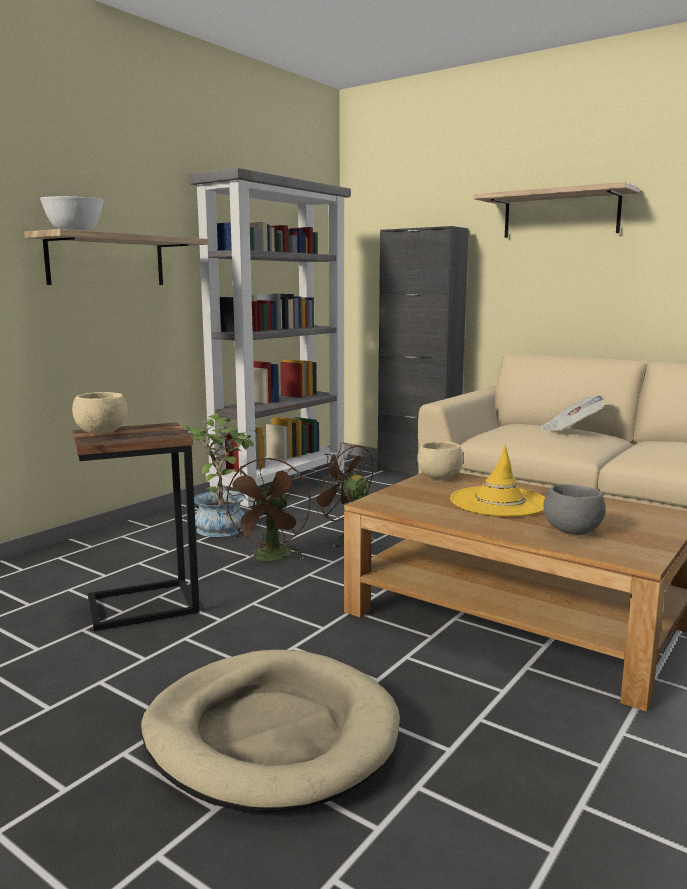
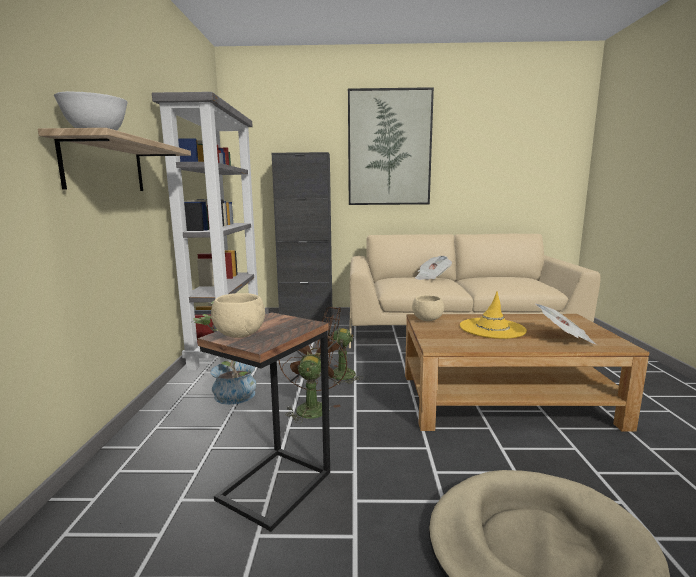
camera: 35 degrees left, 0 degrees up
(271, 558) = (311, 407): brown fan -> brown fan turned 150 degrees counterclockwise
(561, 214) = (389, 148): shelf -> picture
(572, 532) = (564, 338): grey bowl -> newspaper

